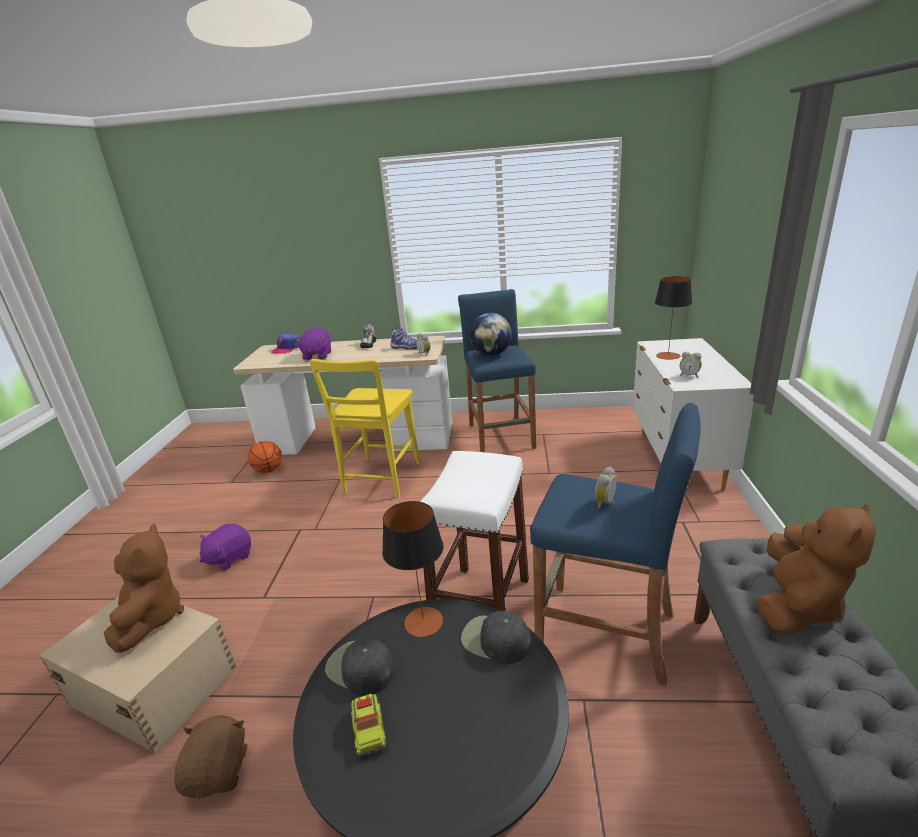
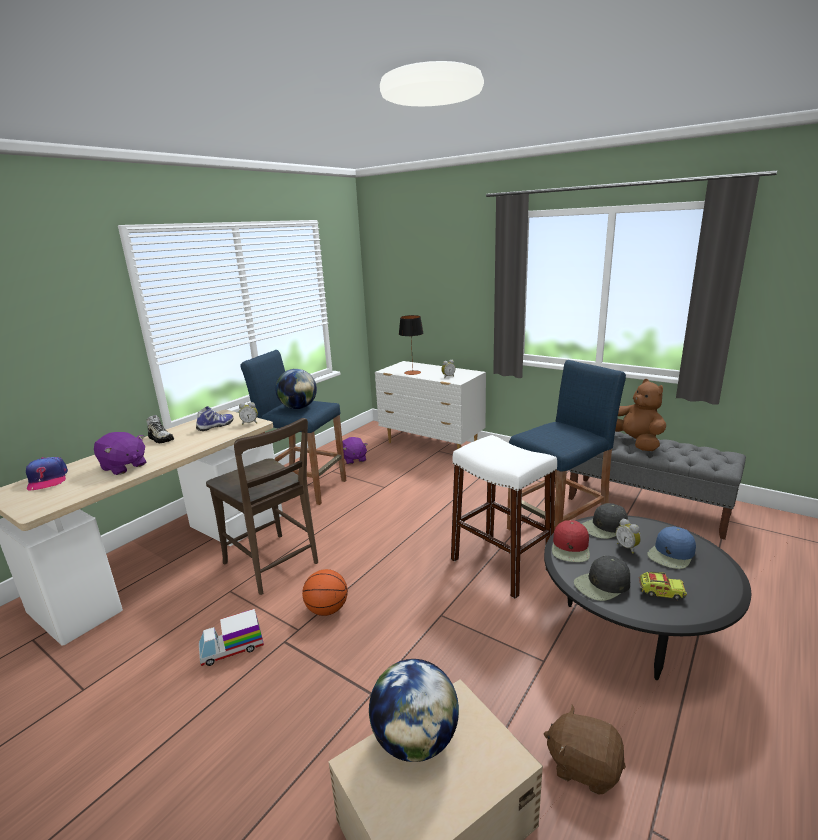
camera: 60 degrees left, 5 degrees down
(151, 618) = (415, 740): brown plush toy -> globe
(229, 558) = (265, 715): purple plush toy -> purple plush toy (354, 459)
(268, 470) = (115, 645): basketball -> basketball (326, 610)
(283, 512) = (232, 649): none -> toy truck
(380, 480) = (273, 565): yellow chair -> brown chair
(423, 621) = (571, 548): table lamp -> red cap
(470, 728) = (671, 554): none -> blue cap
(607, 504) = (565, 432): alarm clock -> alarm clock (627, 547)

